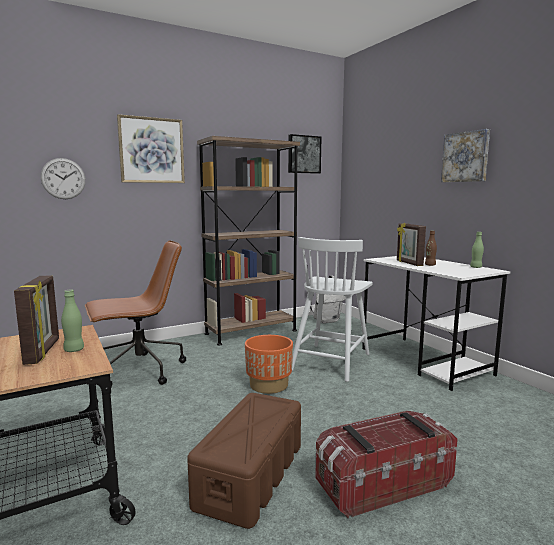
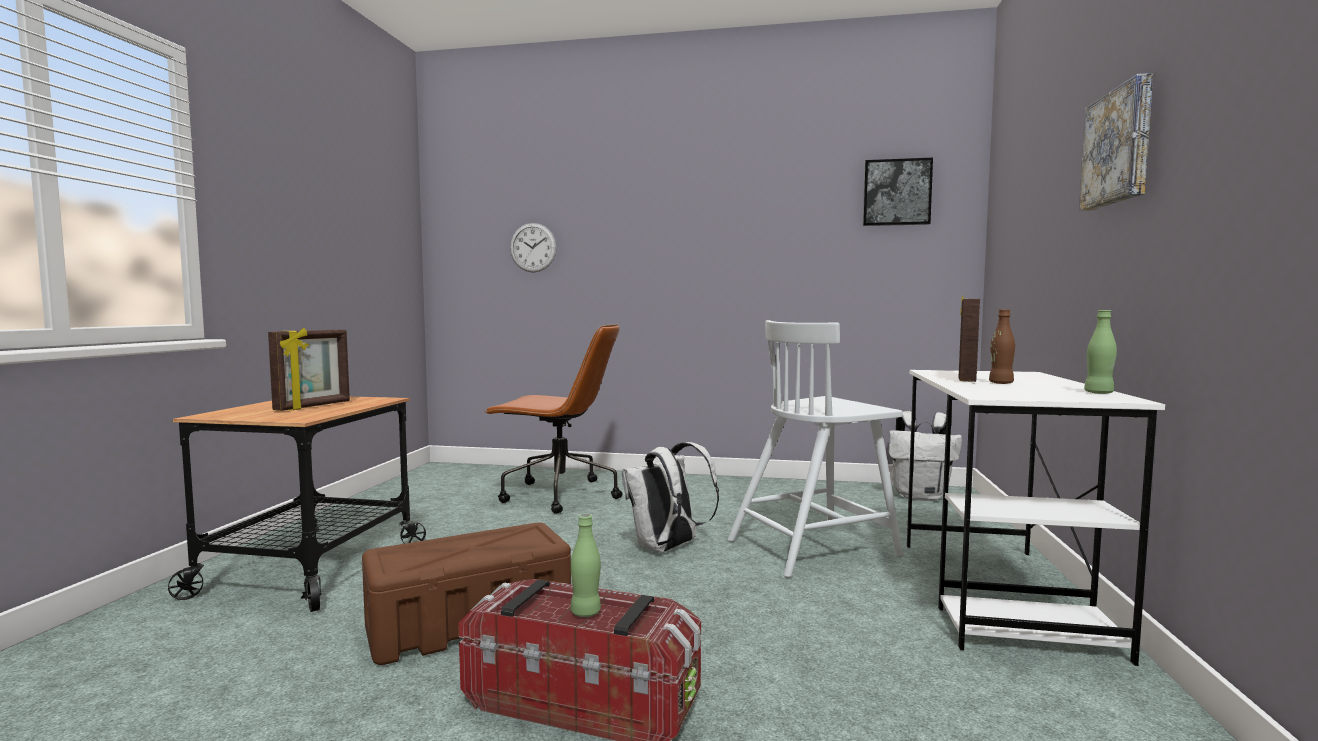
camera: 40 degrees right, 5 degrees down
(74, 350) = (332, 409): green bottle -> green bottle (585, 612)
(151, 150) = (638, 206): picture -> none
(251, 332) = (765, 486): brown bookcase -> none
(269, 385) = (667, 548): orange planter -> white backpack

